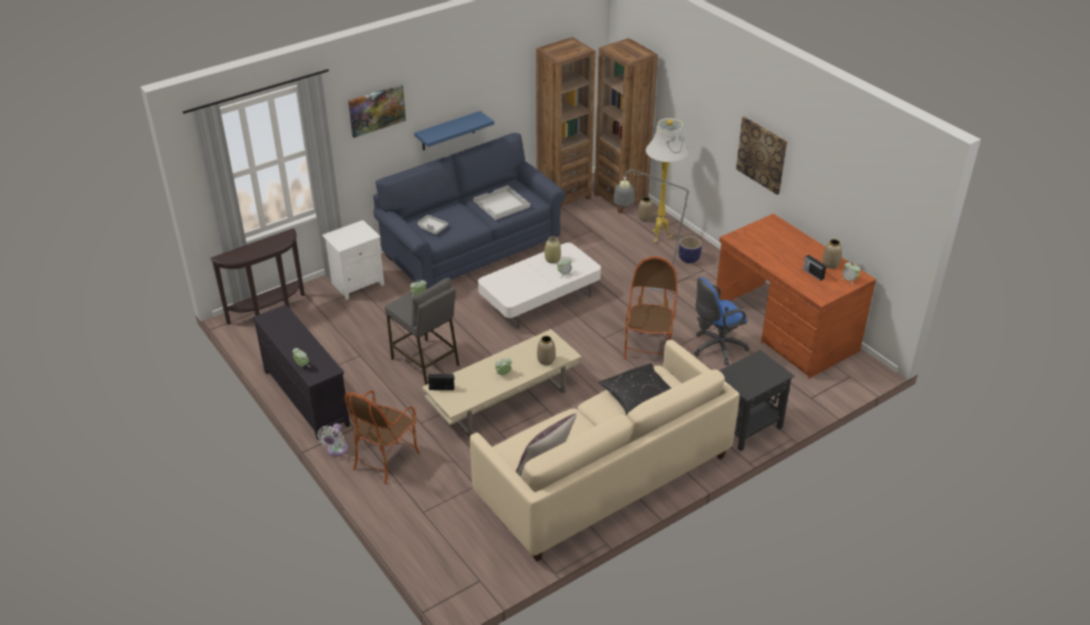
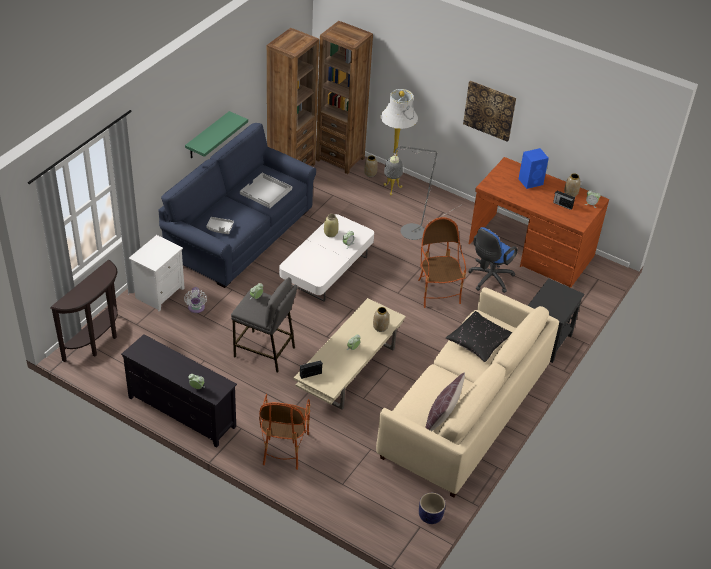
camera: 25 degrees left, 5 degrees up
(336, 450) = (238, 452): white fan -> white fan (196, 308)
(376, 110) = (159, 134): picture -> none
(448, 131) = (207, 136): blue shelf -> green shelf
(688, 259) = (426, 204): planter -> planter (430, 516)
(789, 243) = (531, 181): none -> blue speaker

